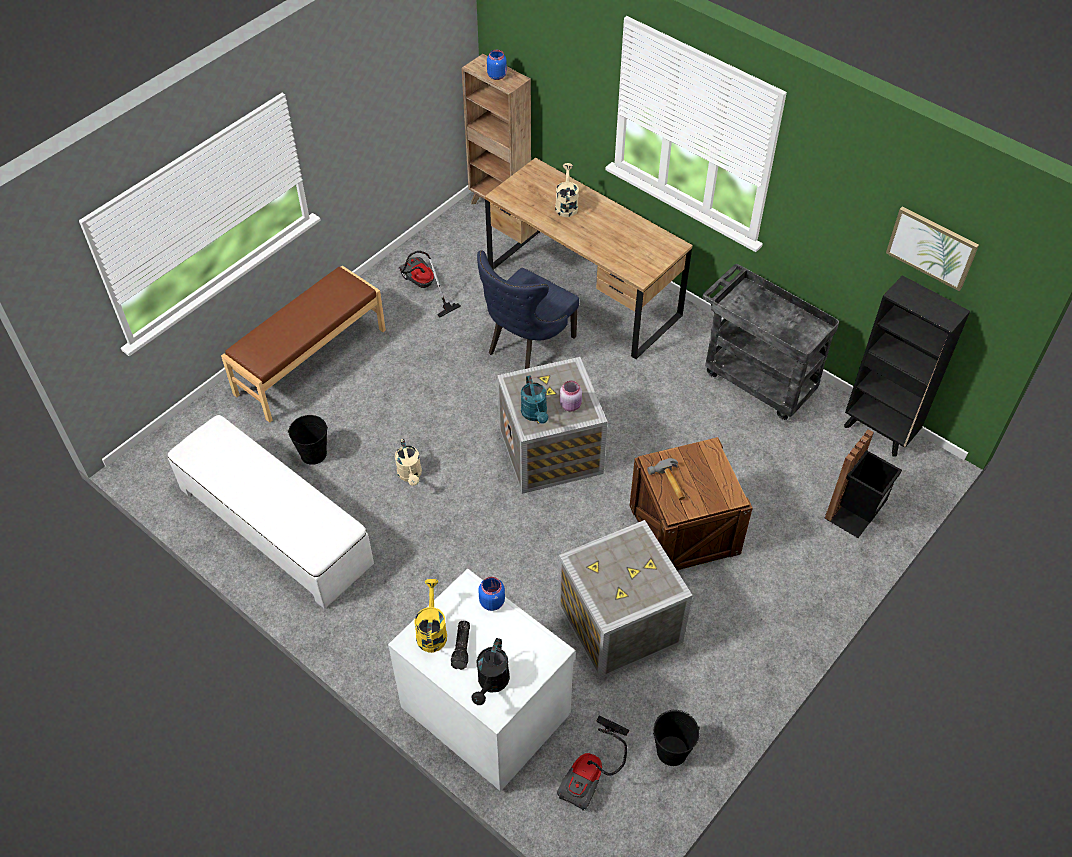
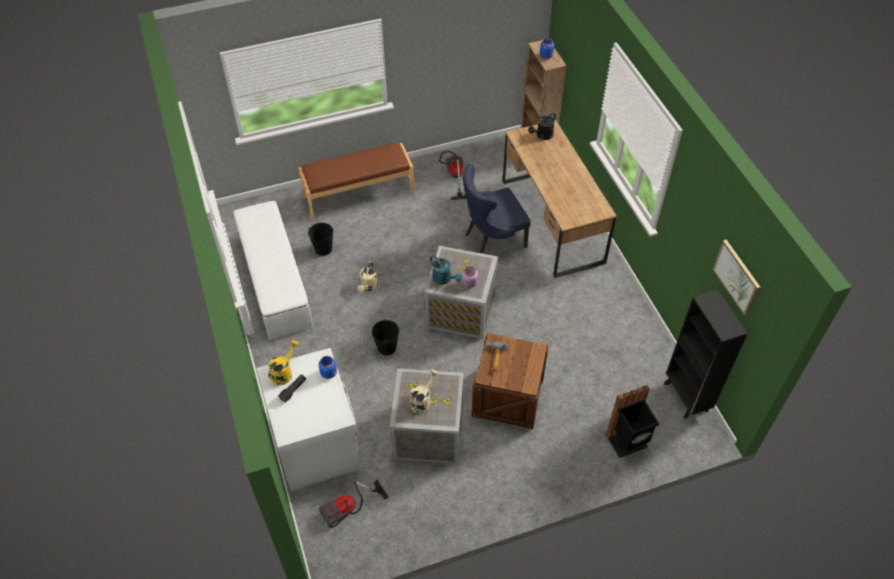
camera: 30 degrees right, 0 degrees up
(491, 683) = (295, 418): black watering can -> black watering can (542, 136)
(535, 415) = (444, 279): turquoise watering can -> turquoise watering can turned 60 degrees counterclockwise
(566, 205) = (553, 157): beige watering can -> beige watering can (422, 401)
(672, 751) = (405, 523): black bucket -> black bucket (386, 347)
(754, 383) = (622, 327): black cart -> none

